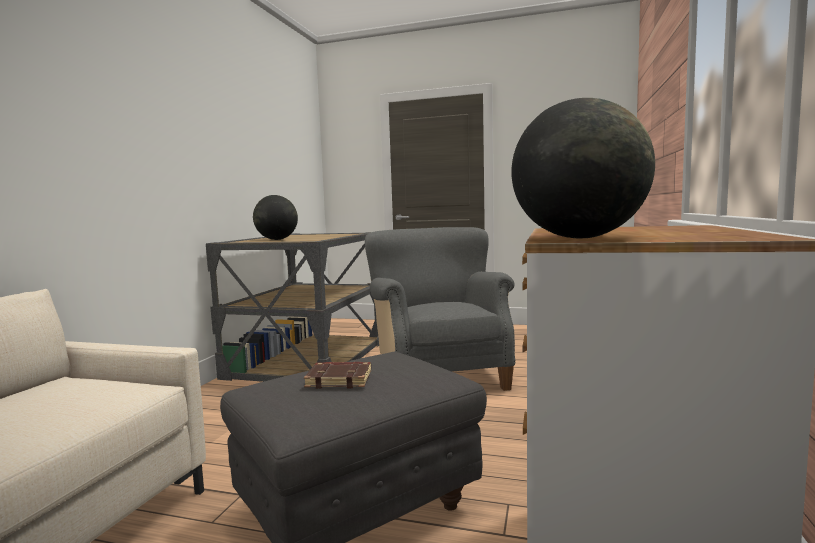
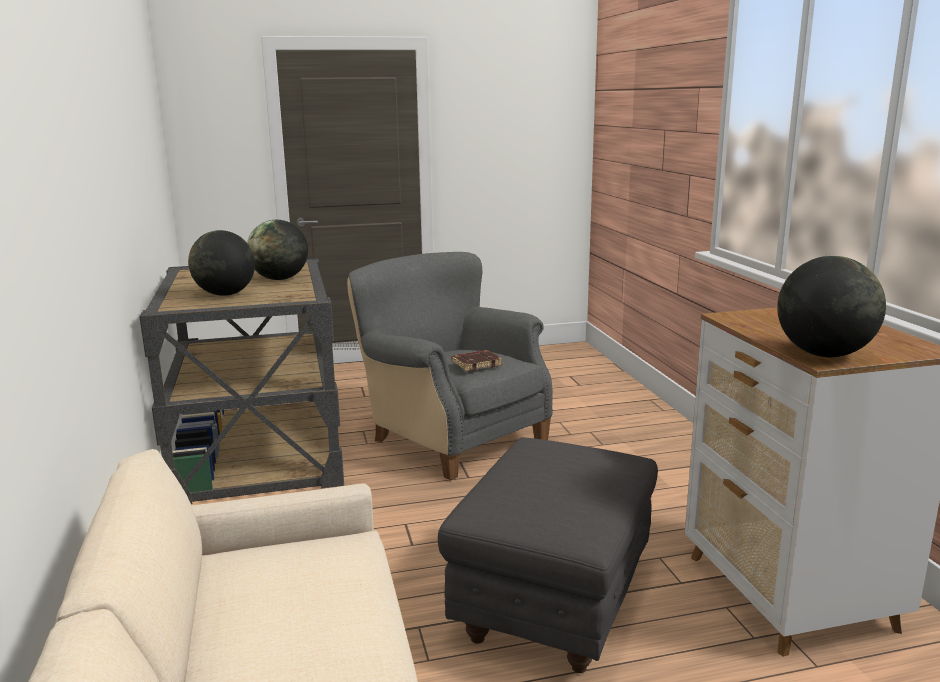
camera: 30 degrees left, 10 degrees up
(327, 236) = (280, 279): none -> globe
(340, 379) = (548, 484): brown book -> brown book (476, 364)

